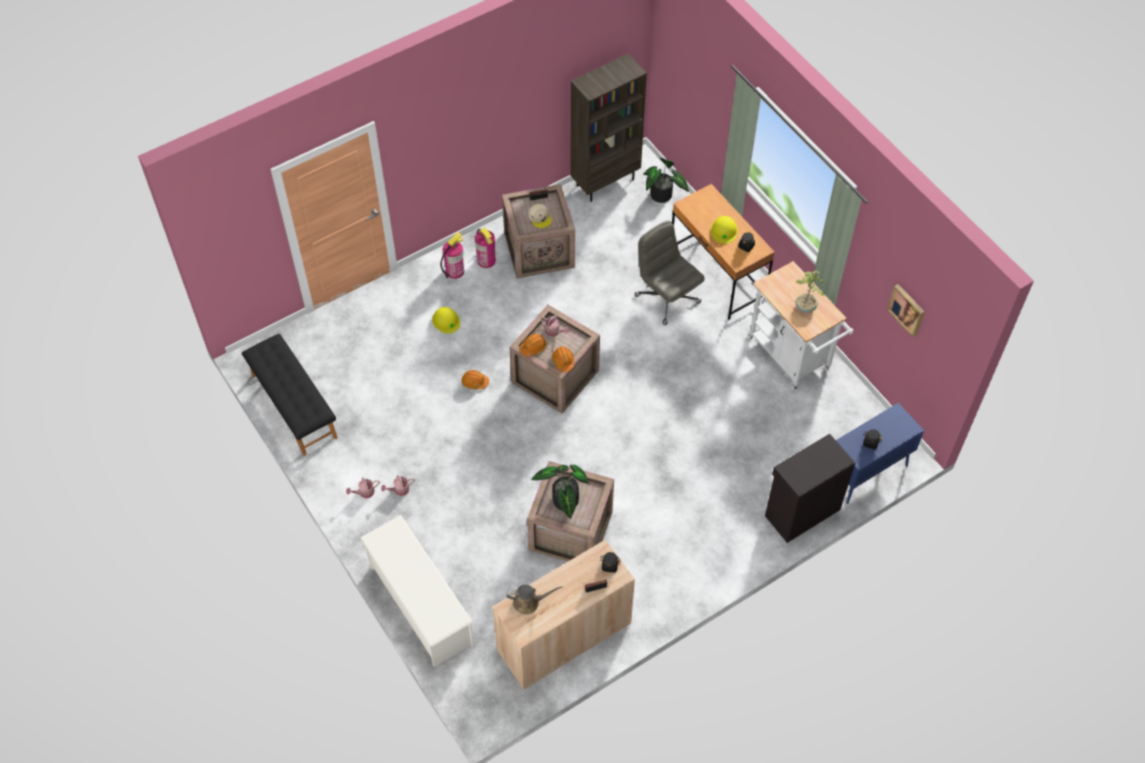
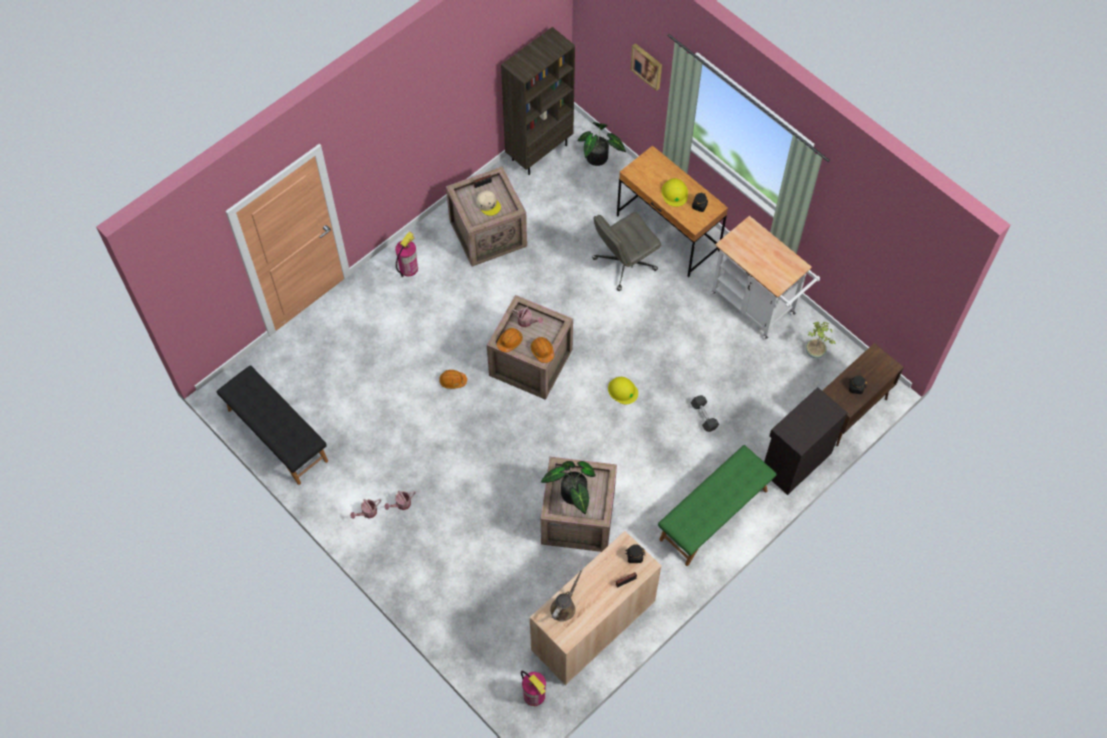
camera: 10 degrees left, 5 degrees up
(420, 605) = (447, 618): white shoe rack -> none
(446, 320) = (410, 321): yellow hard hat -> yellow hard hat (622, 390)
(486, 260) = (438, 252): fire extinguisher -> fire extinguisher (534, 695)
(529, 602) = (564, 607): brown watering can -> brown watering can turned 45 degrees counterclockwise
(667, 298) = (624, 264): grey office chair -> grey office chair turned 75 degrees counterclockwise
(708, 550) = (714, 515): none -> green bench
(717, 454) = (704, 416): none -> grey dumbbell
(805, 307) = (770, 262): potted plant -> potted plant (814, 352)
(866, 473) = (849, 412): blue cabinet -> brown cabinet
(907, 309) = (875, 255): picture -> picture (647, 66)

